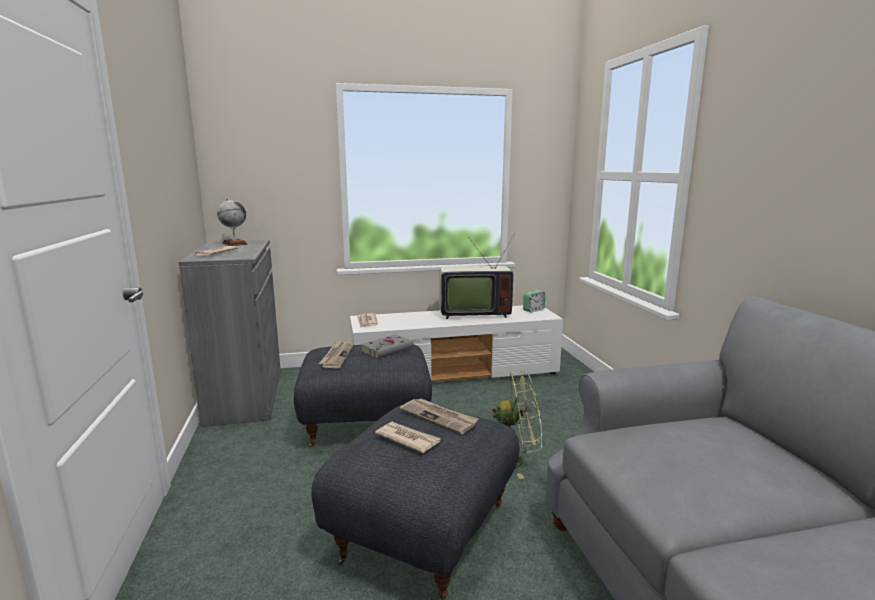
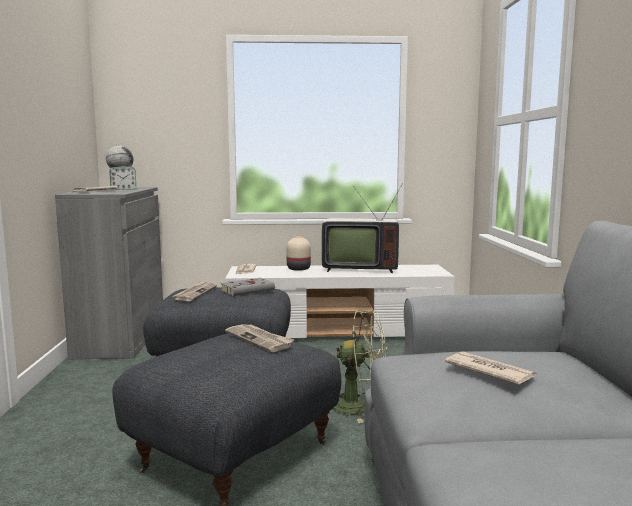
camera: 10 degrees right, 5 degrees down
(407, 439) = (216, 352): newspaper -> newspaper (489, 371)
(417, 316) = (298, 269): none -> beige vase
(533, 310) = (426, 268): alarm clock -> alarm clock (123, 189)

